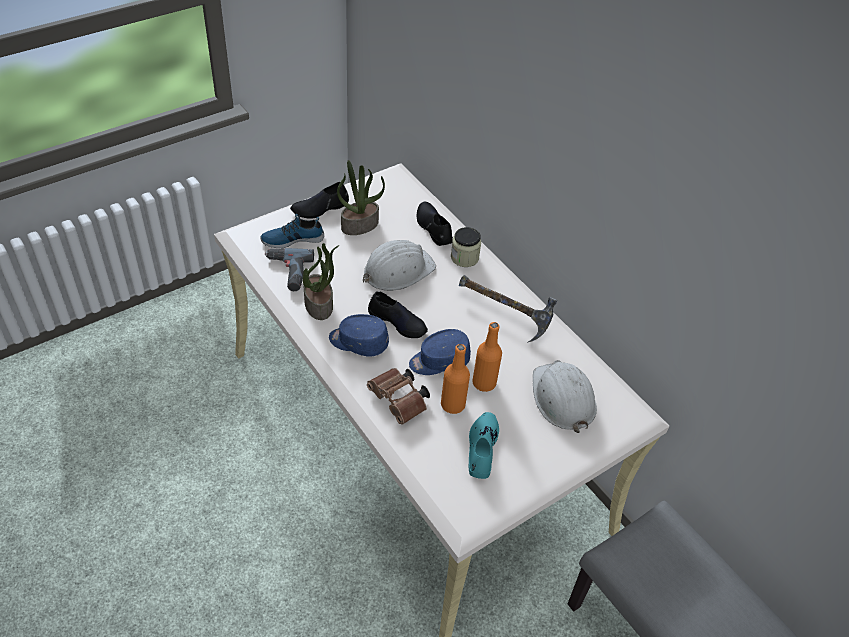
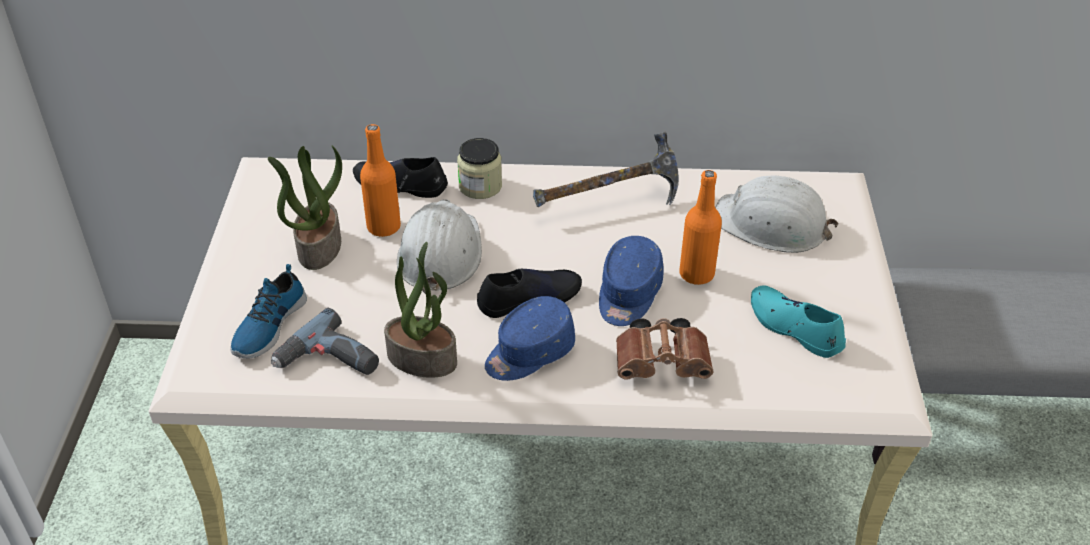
camera: 50 degrees left, 5 degrees down
(320, 208) = (241, 269): black shoe -> none
(452, 405) = (708, 318): orange bottle -> orange bottle (383, 227)

